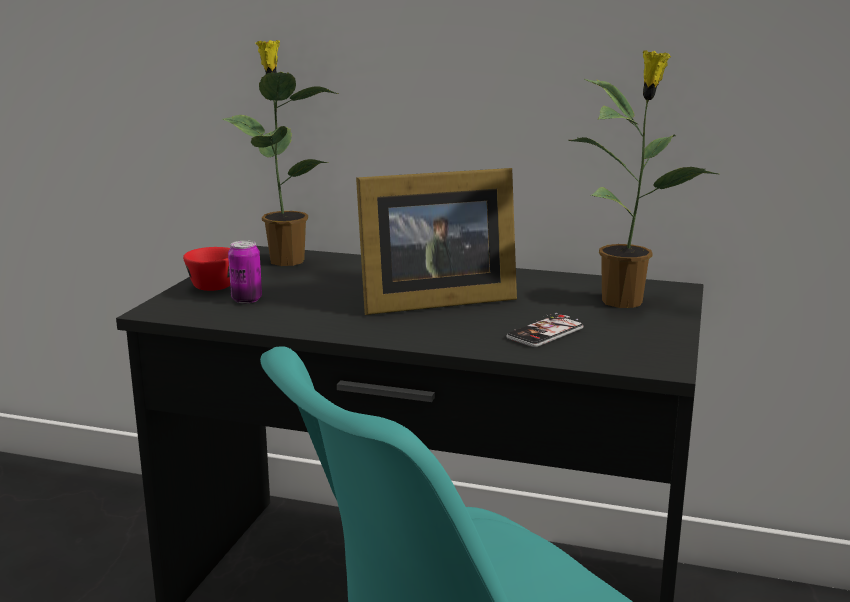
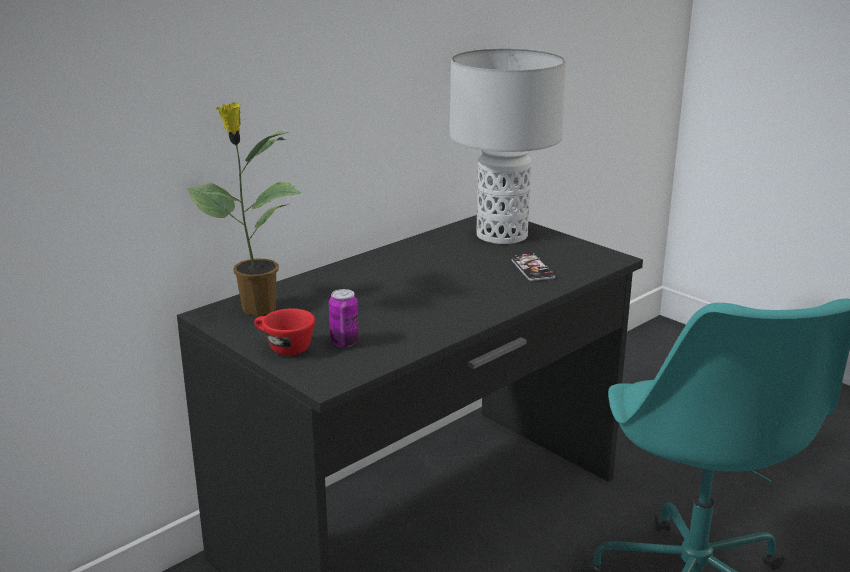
camera: 60 degrees left, 5 degrees up
(430, 301) = (432, 283): picture frame -> none
(625, 301) = (501, 235): potted plant -> white table lamp

